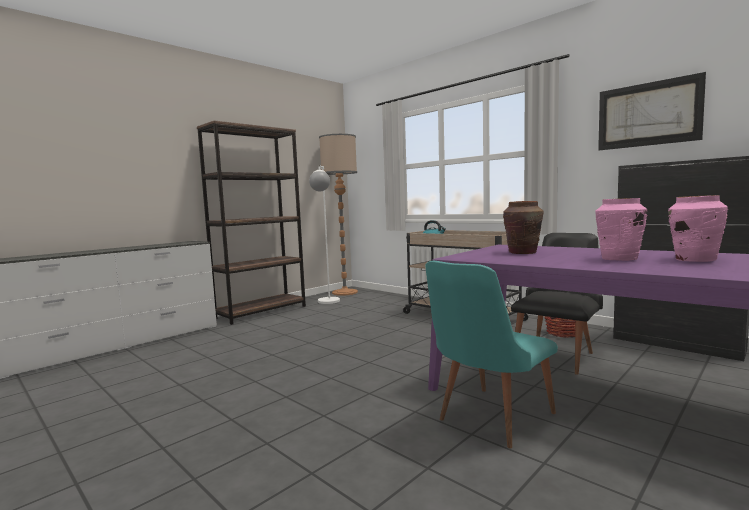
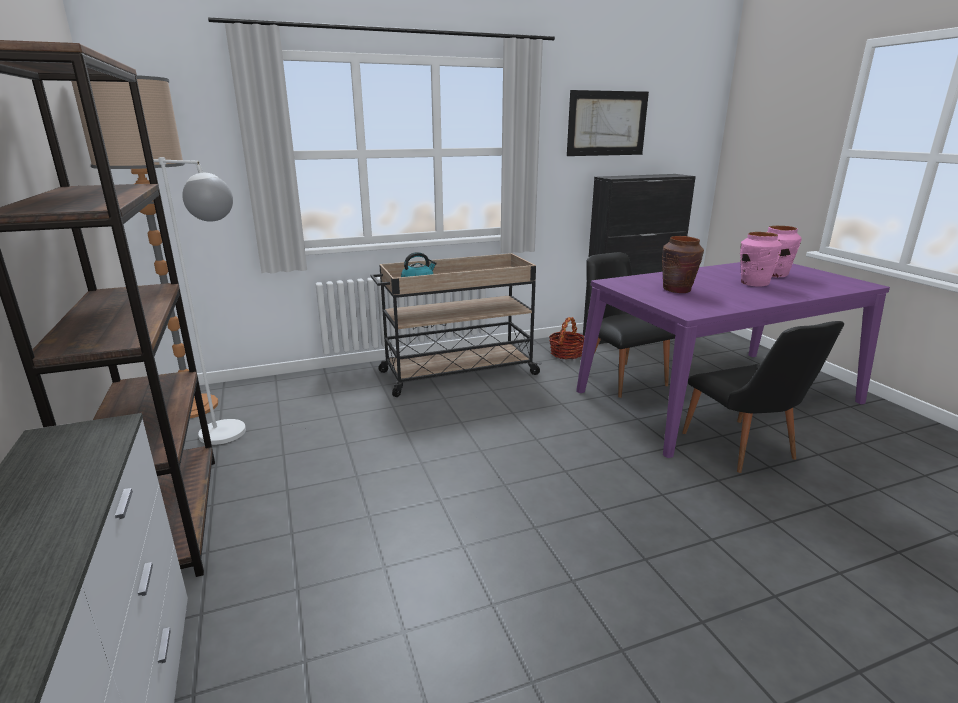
camera: 65 degrees left, 15 degrees up
(488, 419) = (744, 451): turquoise chair -> black chair

